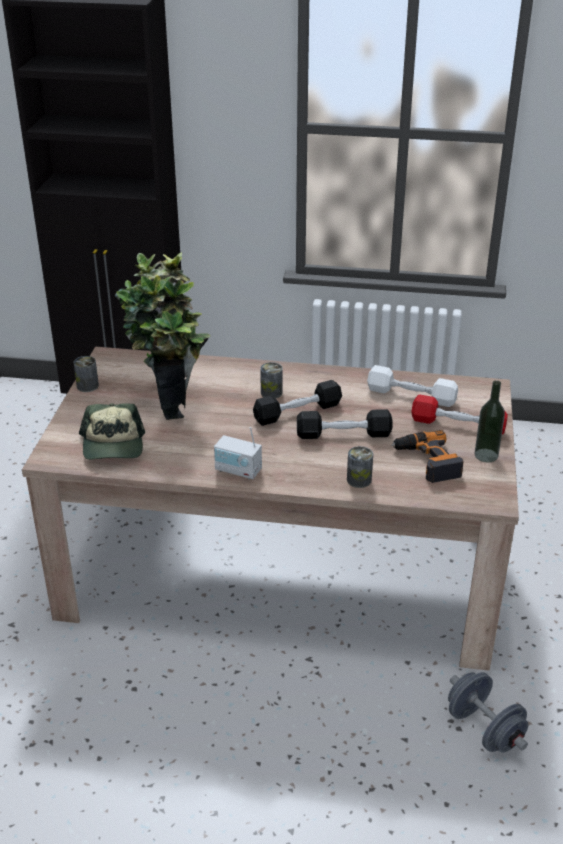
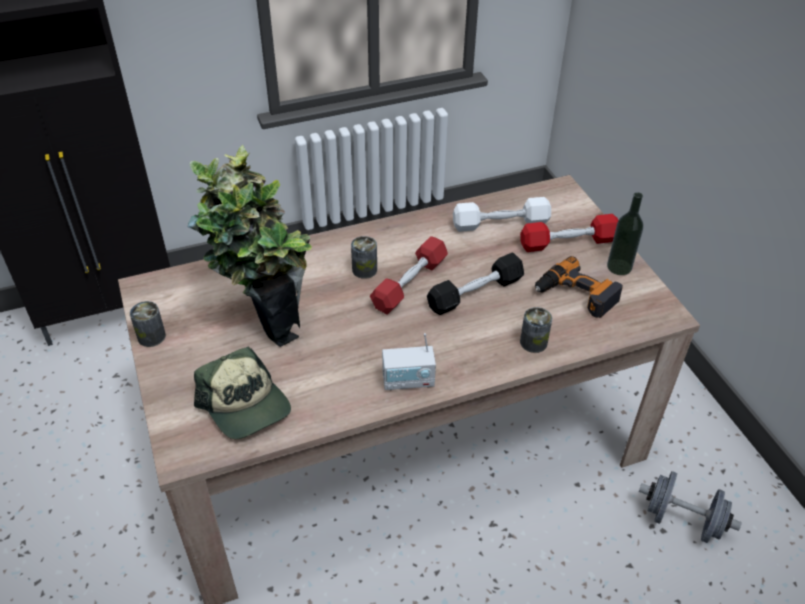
camera: 30 degrees left, 10 degrees up
(297, 412) = (409, 284): black dumbbell -> red dumbbell

